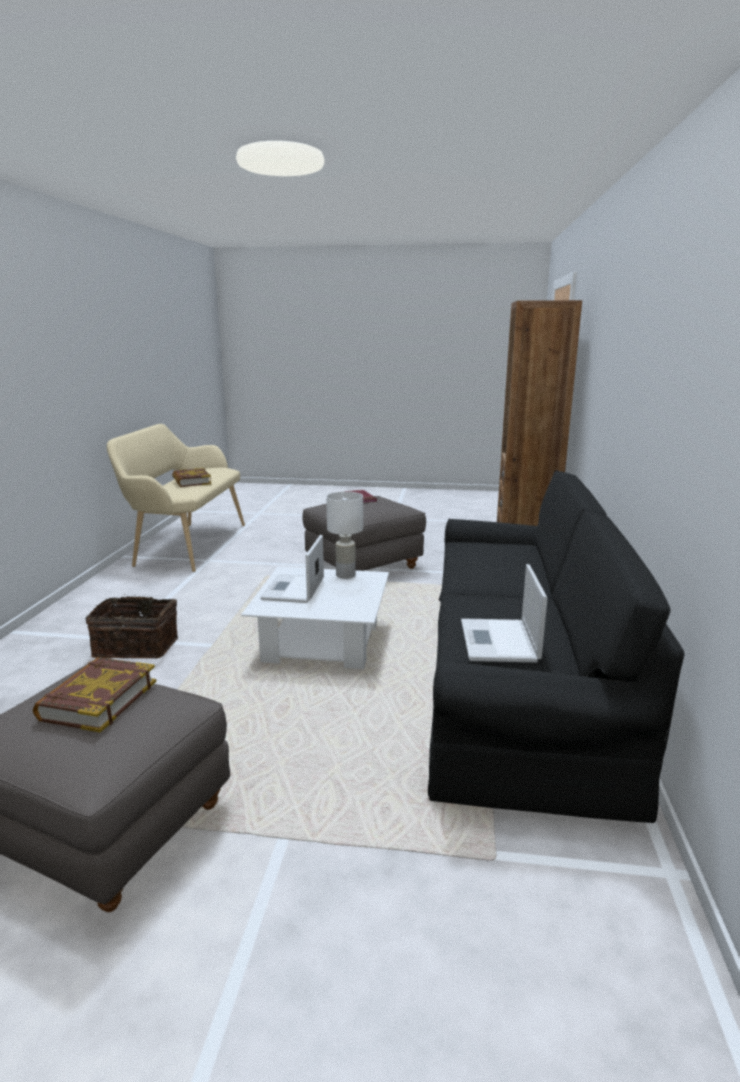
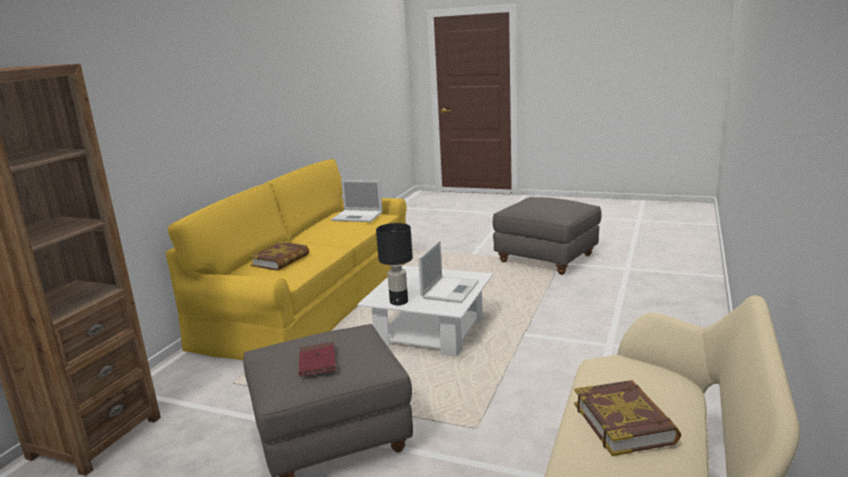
camera: 165 degrees left, 0 degrees up
(98, 700) = (543, 204): book -> book (281, 260)
(137, 646) = (590, 336): basket -> none
(345, 575) = (399, 302): white table lamp -> black table lamp
(499, 642) = (358, 216): laptop -> laptop turned 90 degrees clockwise
(517, 679) = (312, 299): black sofa -> yellow sofa

